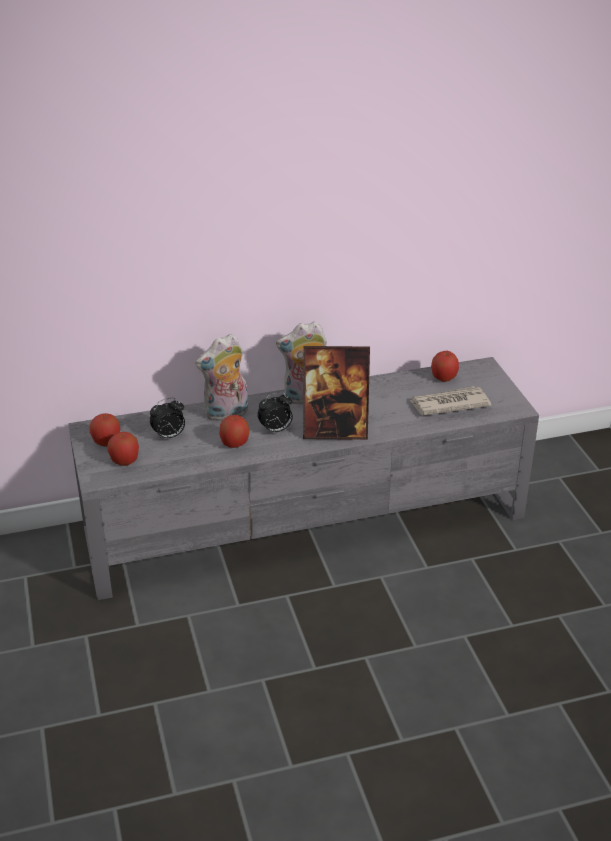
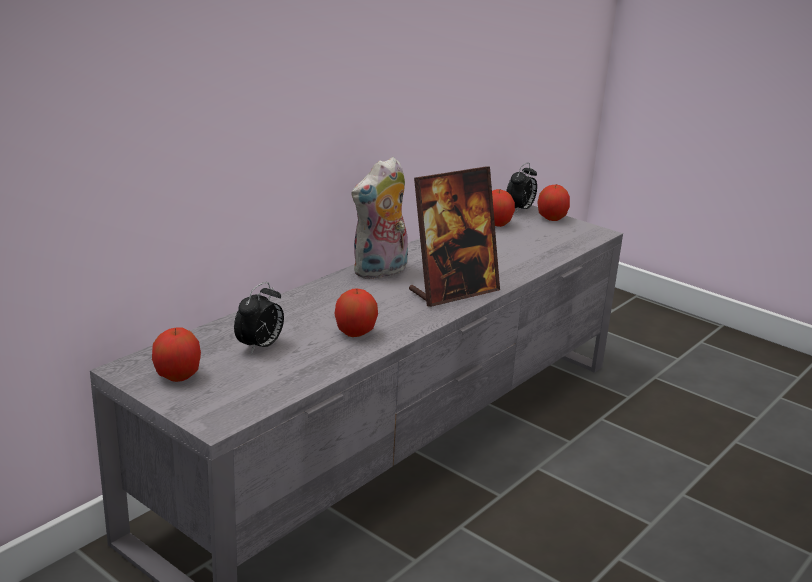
camera: 35 degrees left, 10 degrees down
(125, 461) = (232, 389): apple -> apple (552, 218)
(226, 414) = (306, 306): plush toy -> none
(276, 430) = (387, 307): alarm clock -> alarm clock (520, 210)
(448, 404) = (532, 243): newspaper -> none

